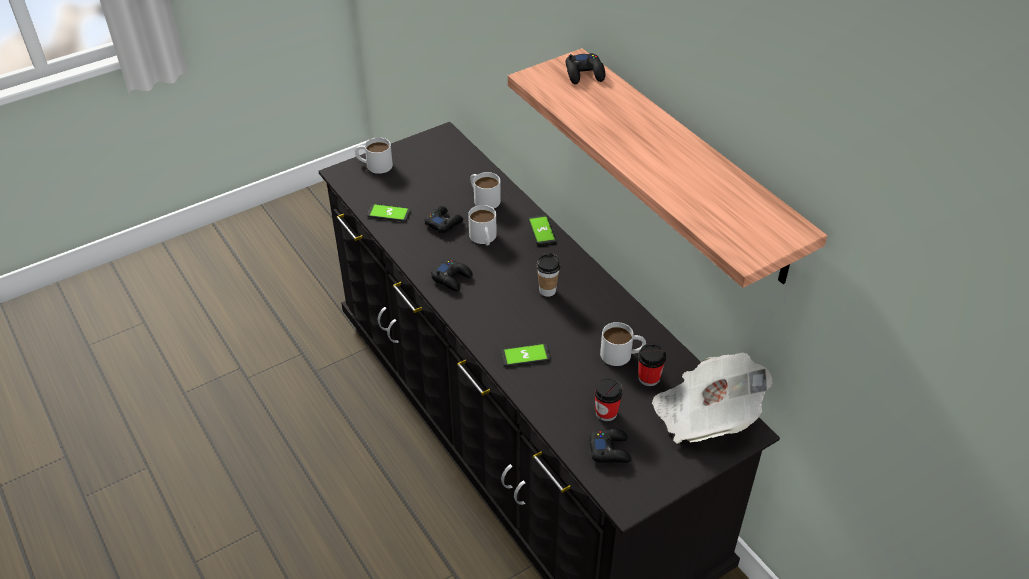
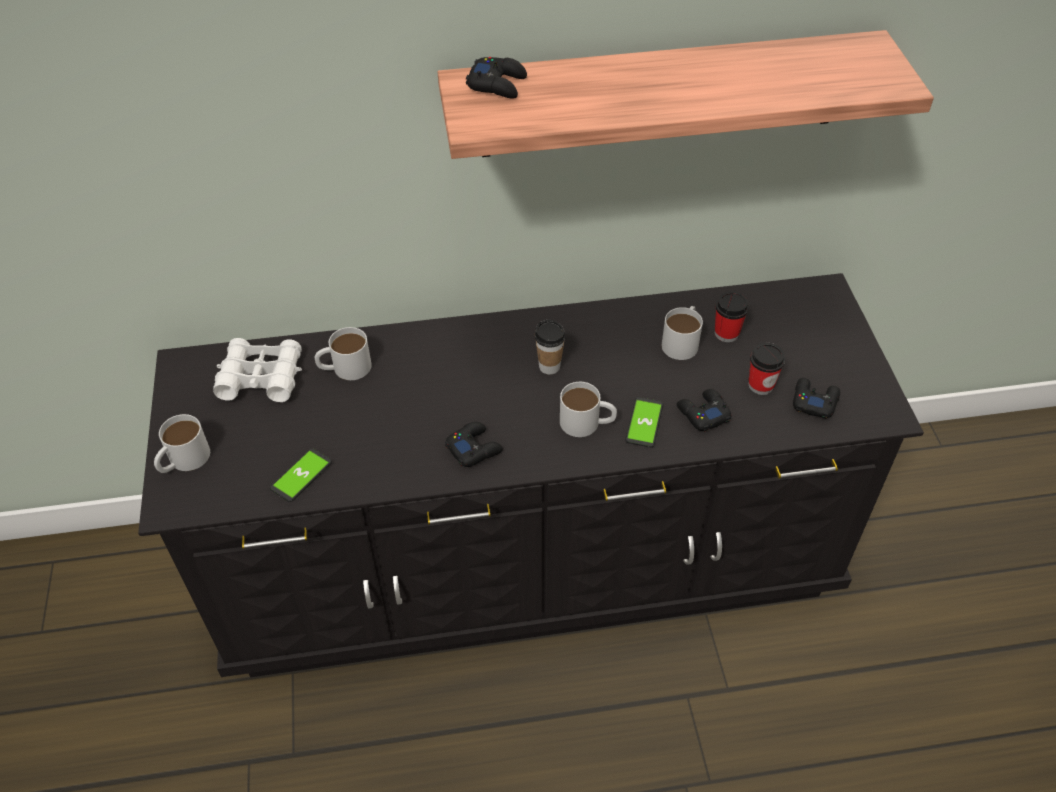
camera: 65 degrees left, 5 degrees up
(443, 222) = (362, 423): black game controller -> black game controller (702, 413)
(453, 168) = (261, 377): none -> white binoculars
(484, 238) = (421, 393): white mug -> white mug (587, 423)
(541, 230) = (443, 335): phone -> none
(705, 415) = (795, 311): newspaper -> none

